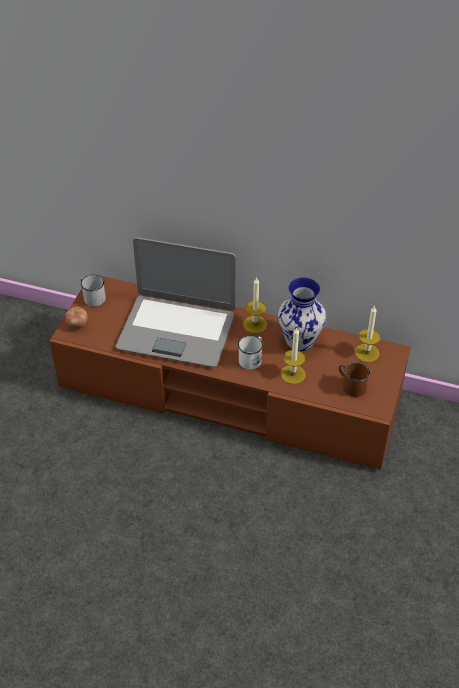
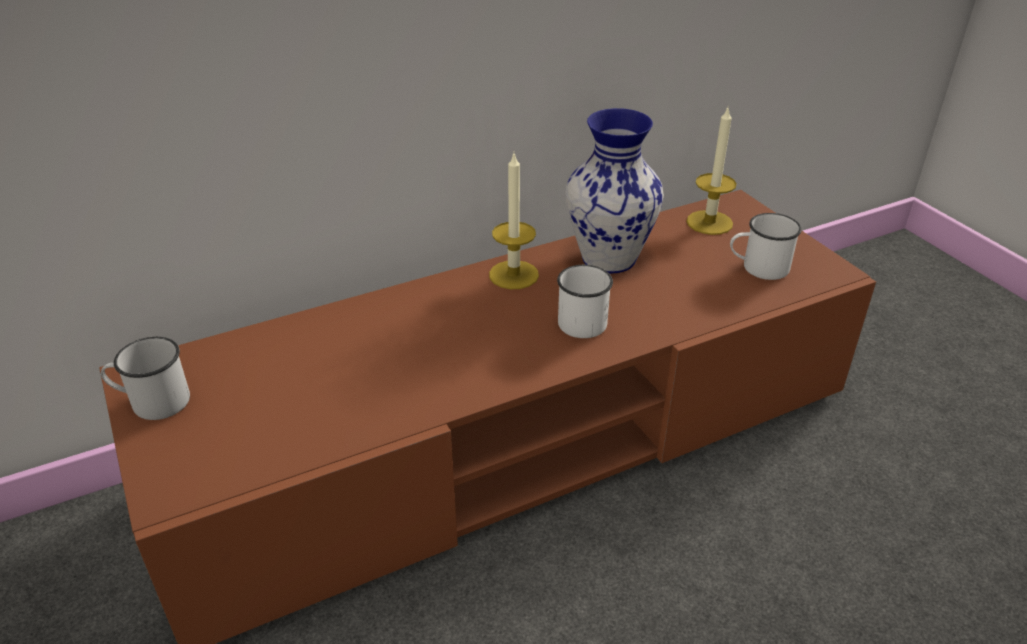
camera: 45 degrees left, 10 degrees down
(77, 325) = (175, 467): apple -> none
(177, 331) = (399, 355): laptop -> none
(293, 374) = (667, 301): candle -> none
(351, 386) = (758, 268): brown mug -> white mug

